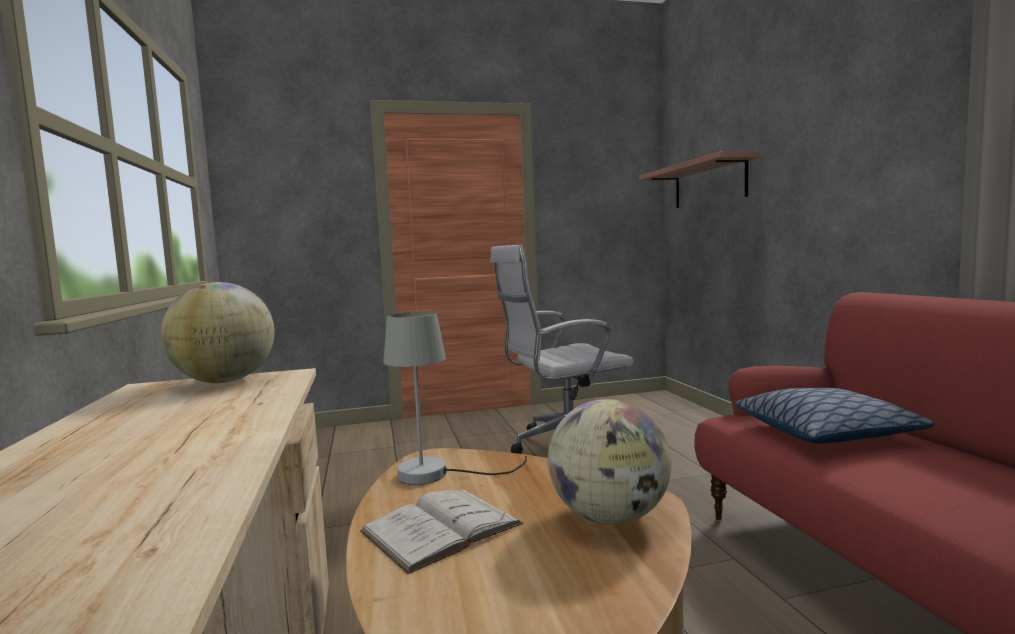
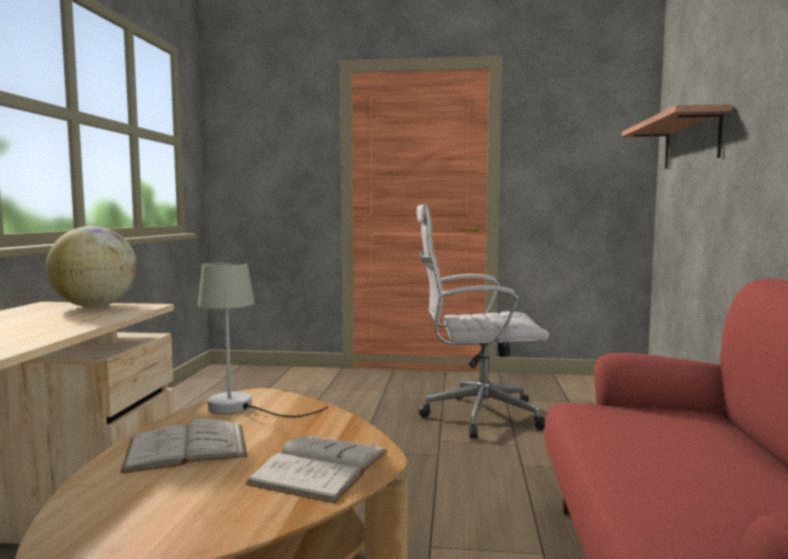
camera: 20 degrees right, 0 degrees up
(609, 518) = (321, 467): globe -> white book
(825, 433) = (657, 435): pillow -> none

